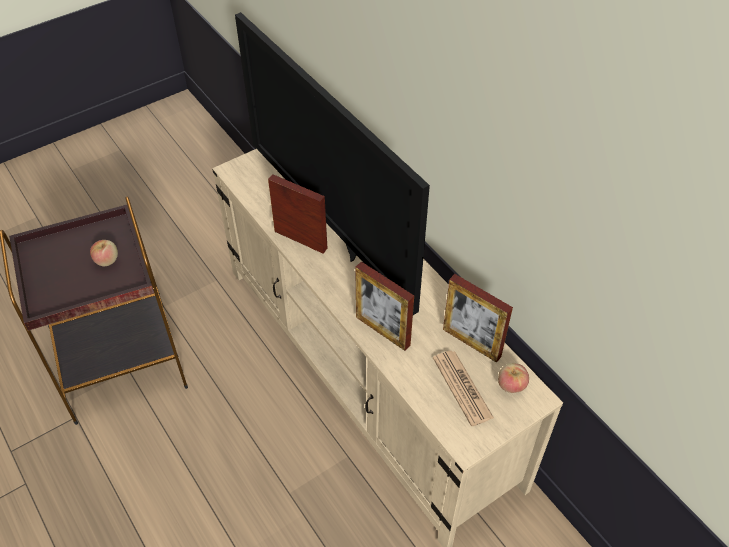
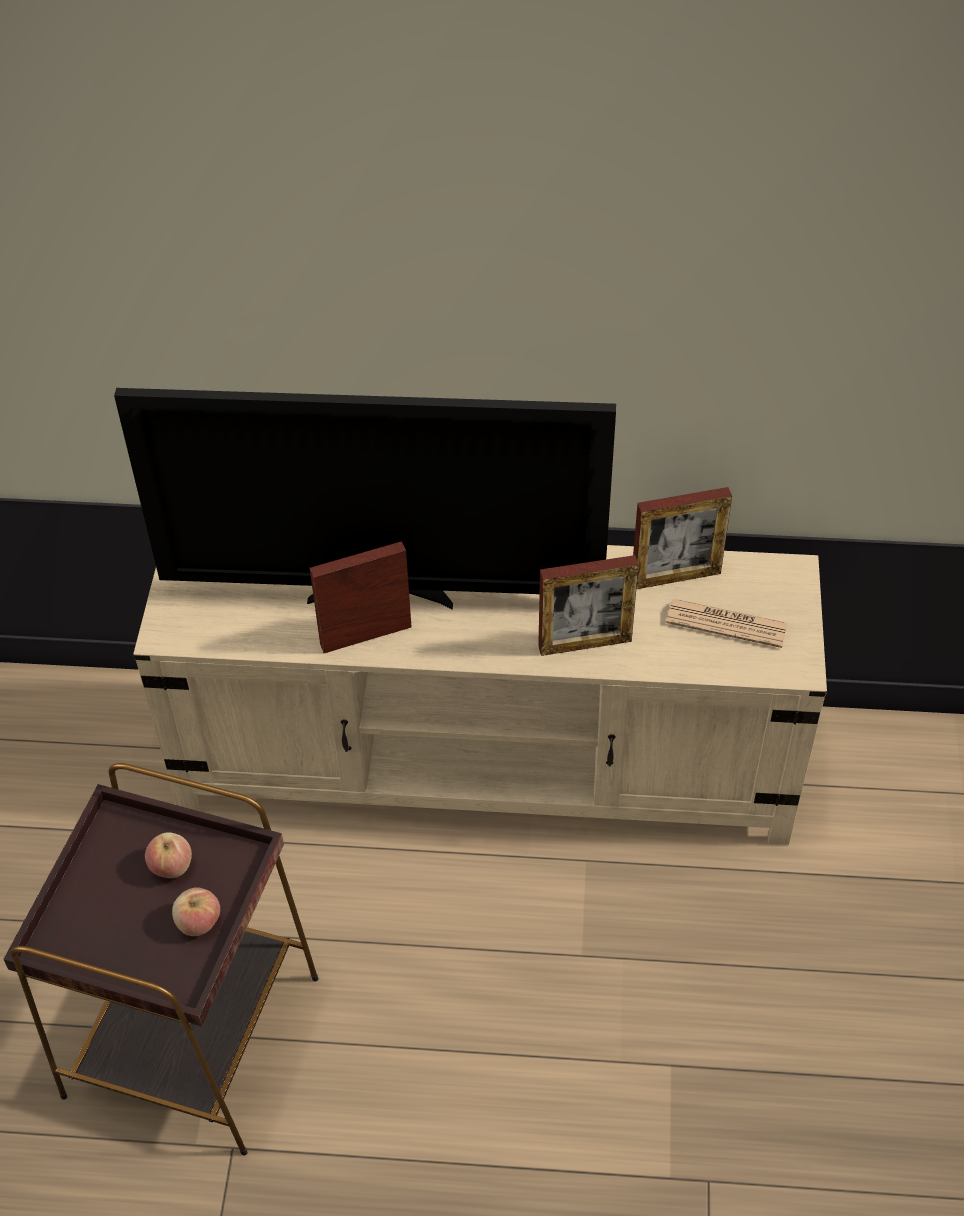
camera: 50 degrees left, 0 degrees up
(511, 385) = (760, 581): apple -> apple (198, 922)

